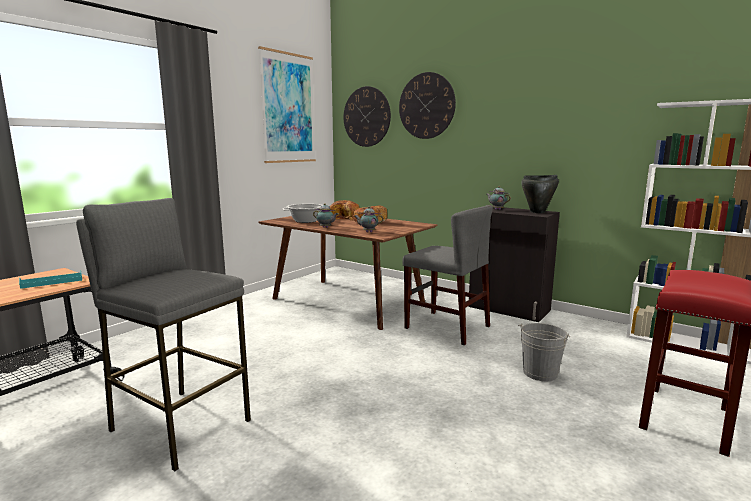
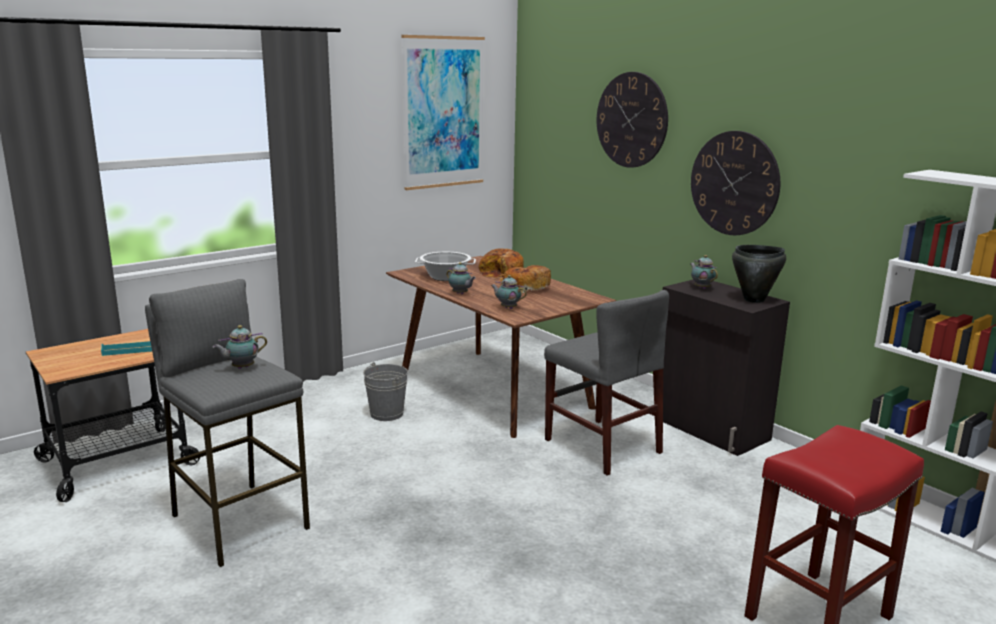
camera: 15 degrees right, 5 degrees up
(181, 274) = (241, 368): none -> teapot
(366, 117) = (556, 123): wall clock -> wall clock (734, 183)
(540, 373) = (677, 528): grey bucket -> grey bucket (386, 414)

